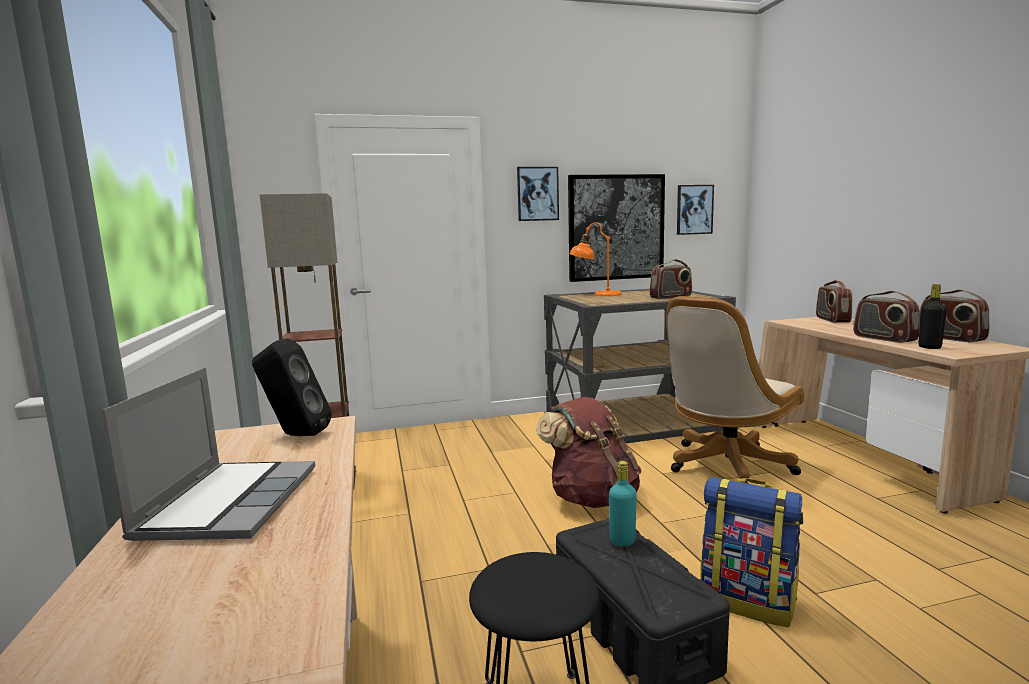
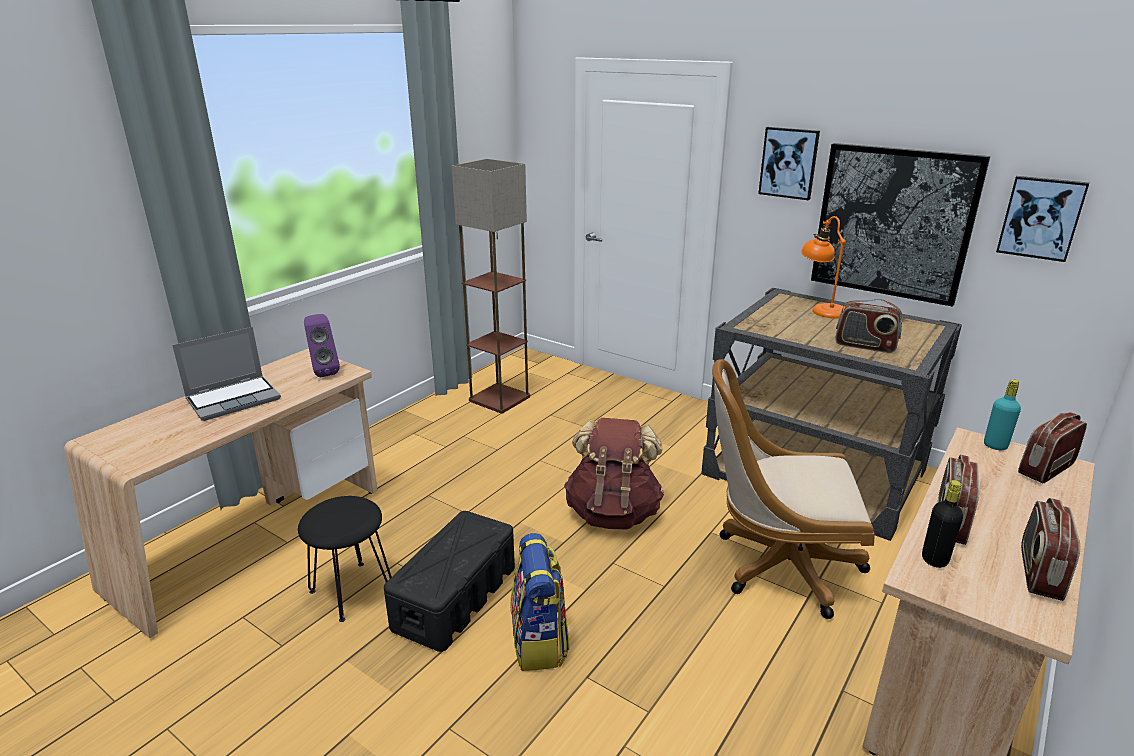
camera: 50 degrees right, 15 degrees up
(294, 435) = (323, 372): black speaker -> purple speaker
(622, 541) = (475, 539): turquoise bottle -> turquoise bottle (995, 446)

